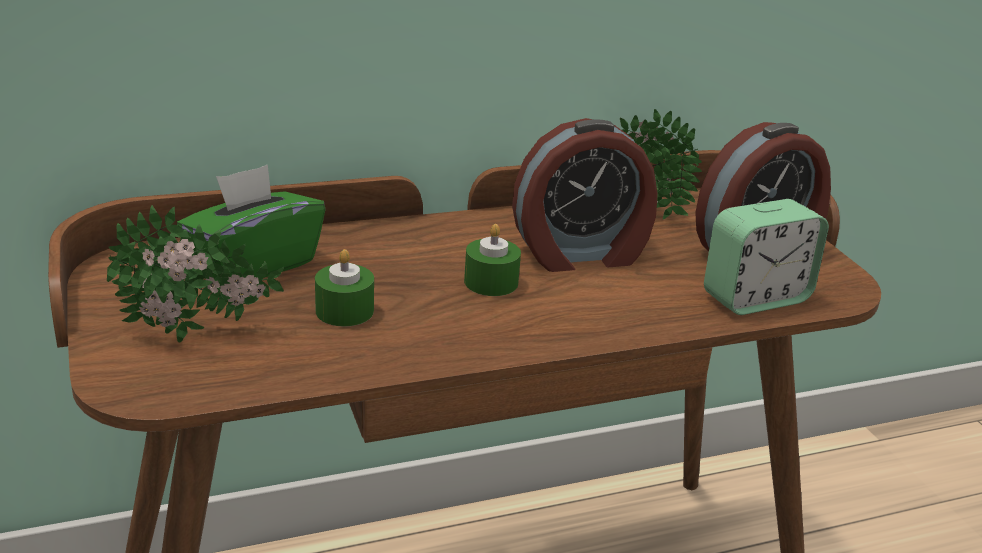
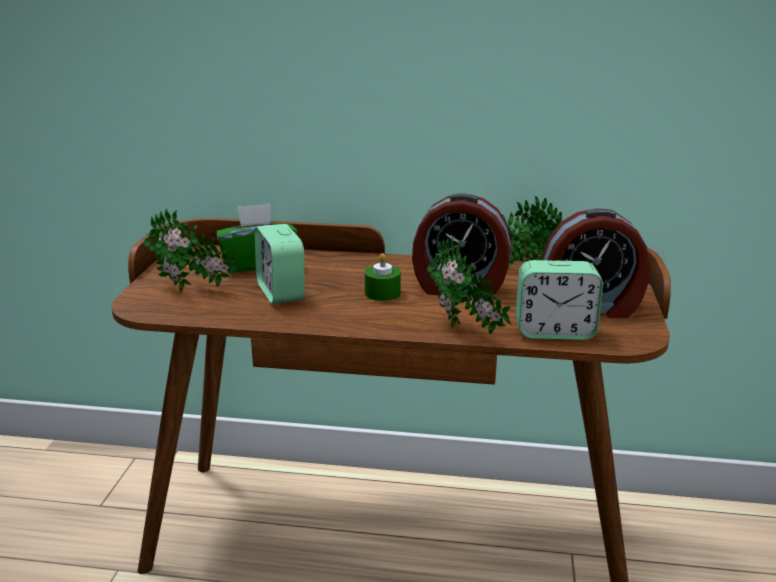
camera: 30 degrees right, 5 degrees down
(344, 311) = (281, 292): green candle -> alarm clock
(656, 321) = (465, 331): none -> potted plant

